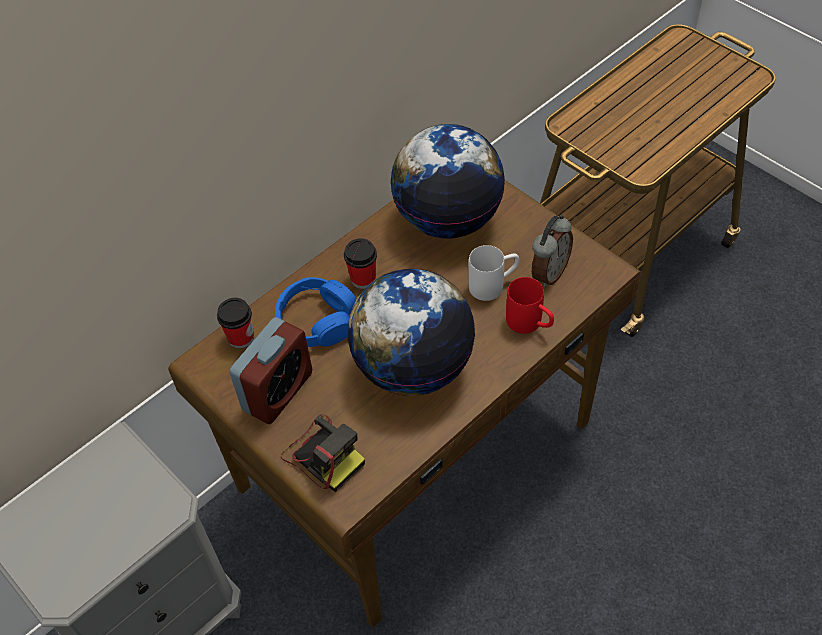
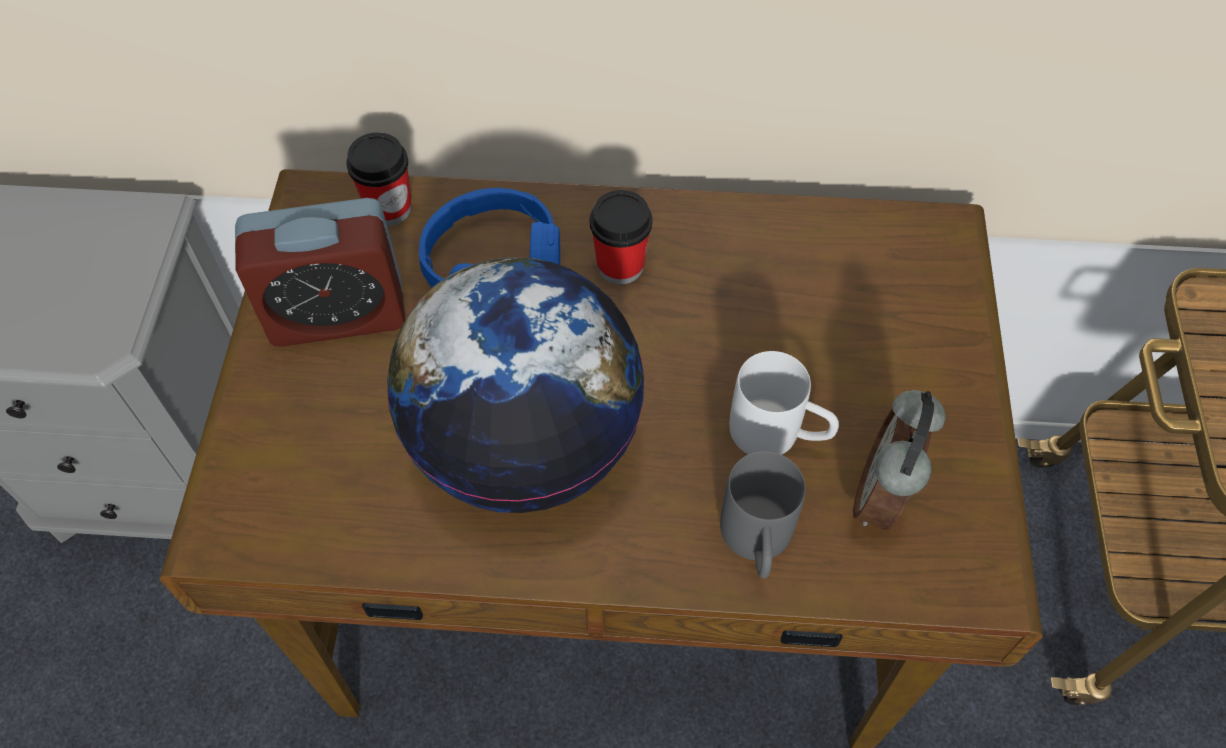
camera: 45 degrees right, 5 degrees up
(323, 455) = (277, 447): camera -> none
(448, 219) = (836, 285): globe -> none
(530, 324) = (756, 544): red mug -> grey mug
(548, 273) = (883, 495): alarm clock -> alarm clock turned 120 degrees clockwise

